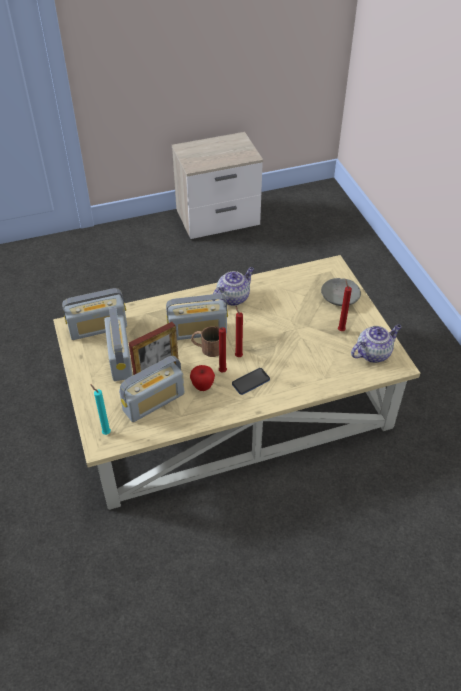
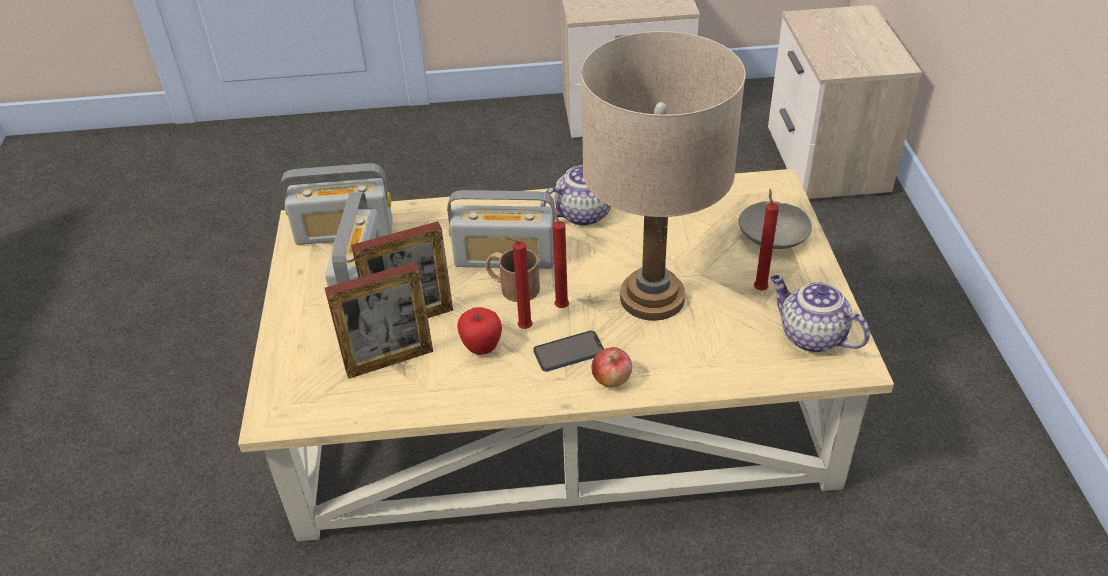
camera: 15 degrees right, 5 degrees down
(105, 432) = (289, 397): turquoise candle -> none
(154, 402) = (389, 361): radio -> picture frame
(278, 393) = (611, 379): none -> apple
(285, 344) = (651, 298): none -> beige table lamp
(342, 237) = (827, 162): none -> nightstand
(373, 353) = (811, 336): teapot -> teapot turned 120 degrees counterclockwise

